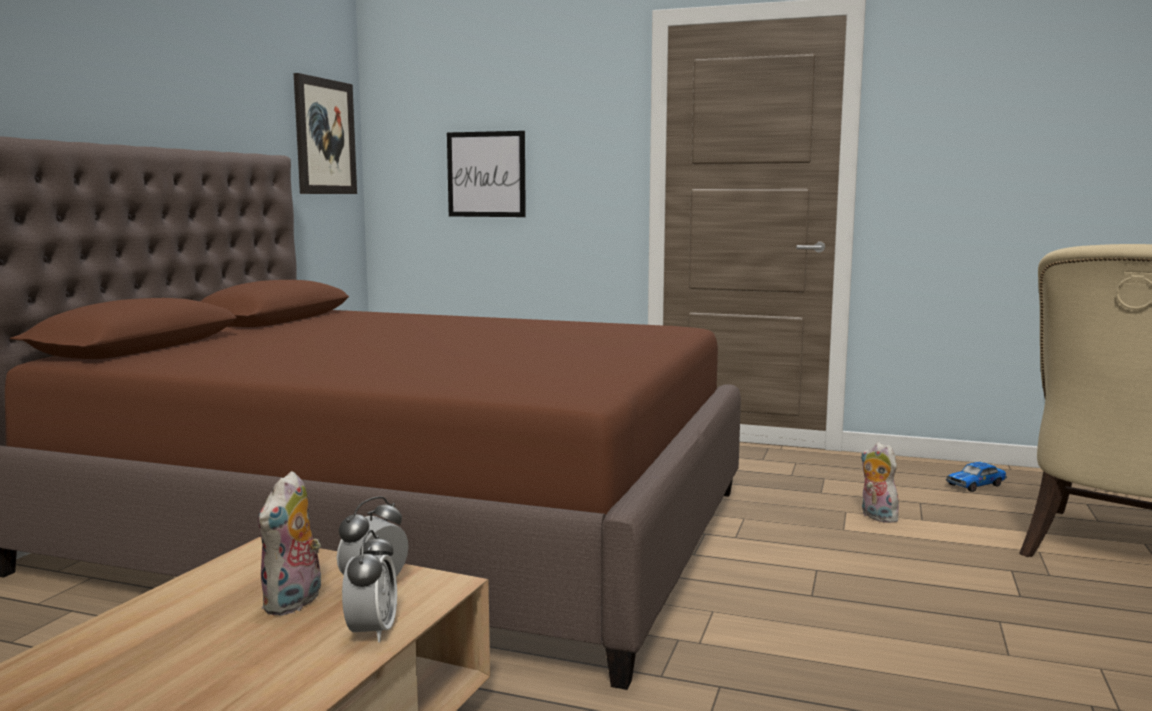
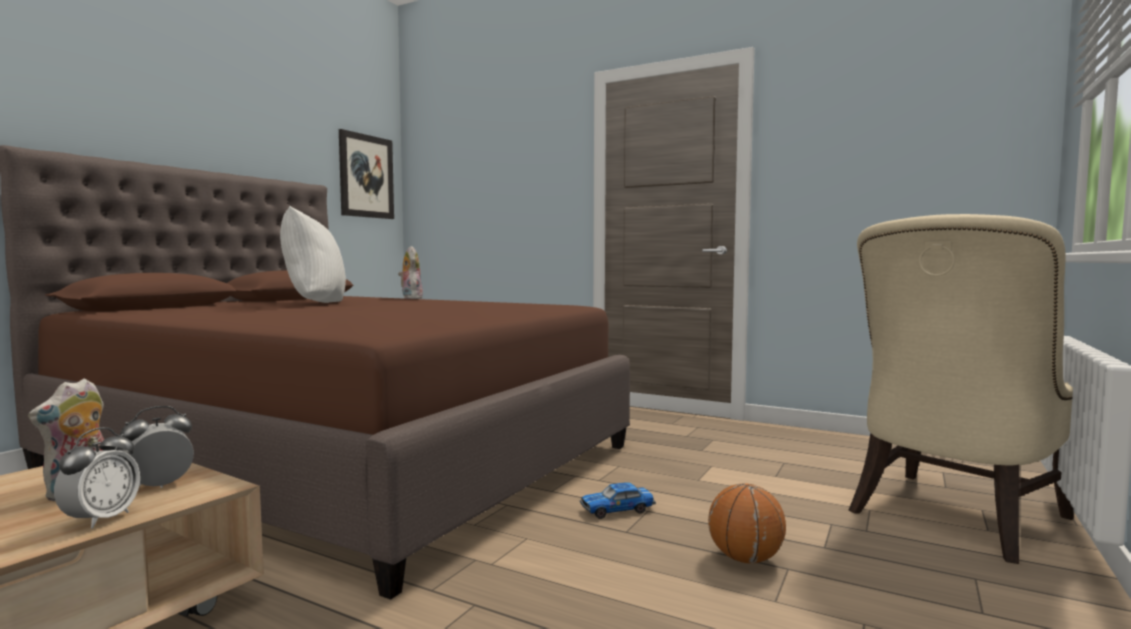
camera: 10 degrees right, 5 degrees down
(343, 332) = (313, 304): none -> white pillow
(486, 174) = (481, 202): picture -> none
(876, 517) = (735, 471): plush toy -> plush toy (410, 298)
(953, 615) = (745, 559): none -> basketball
(976, 485) = (845, 452): toy car -> toy car (617, 510)

